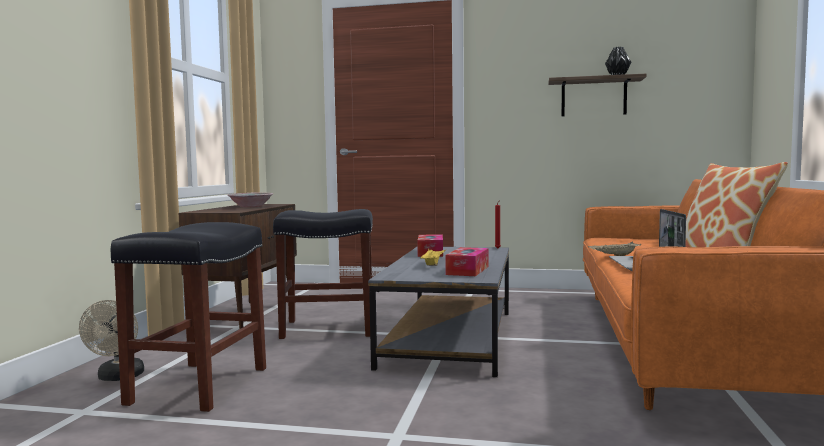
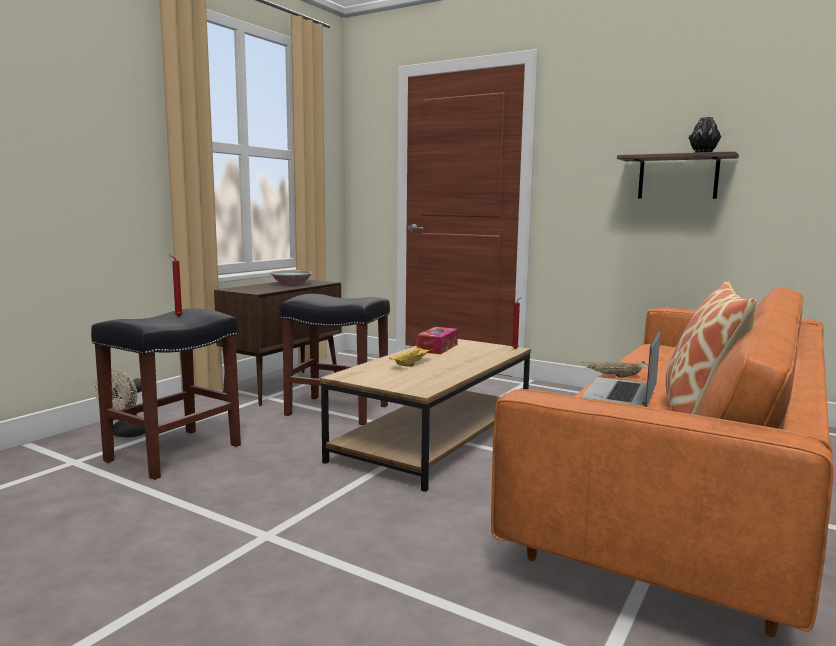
camera: 20 degrees right, 5 degrees up
(203, 228) = (177, 316): none -> red candle
(451, 337) = (435, 438): grey coffee table -> brown coffee table
(467, 270) = (428, 377): tissue box -> none

